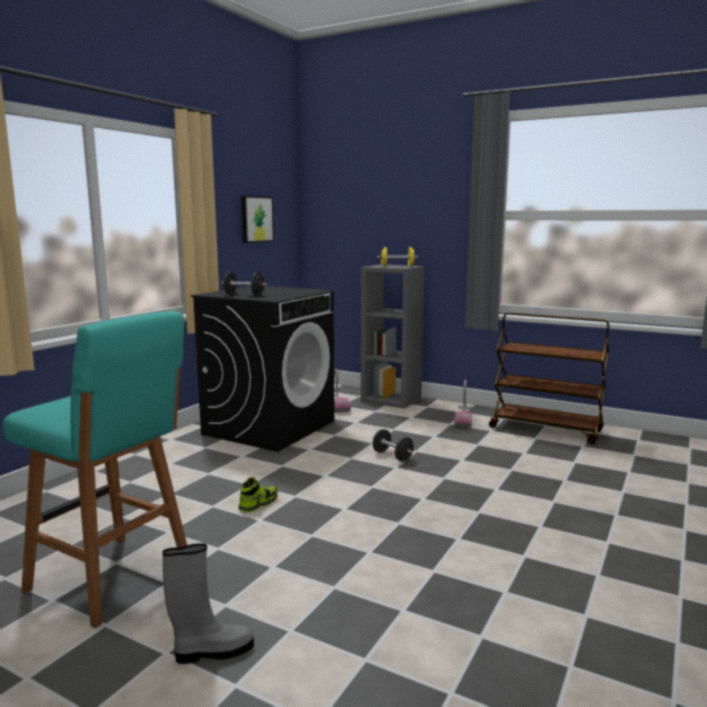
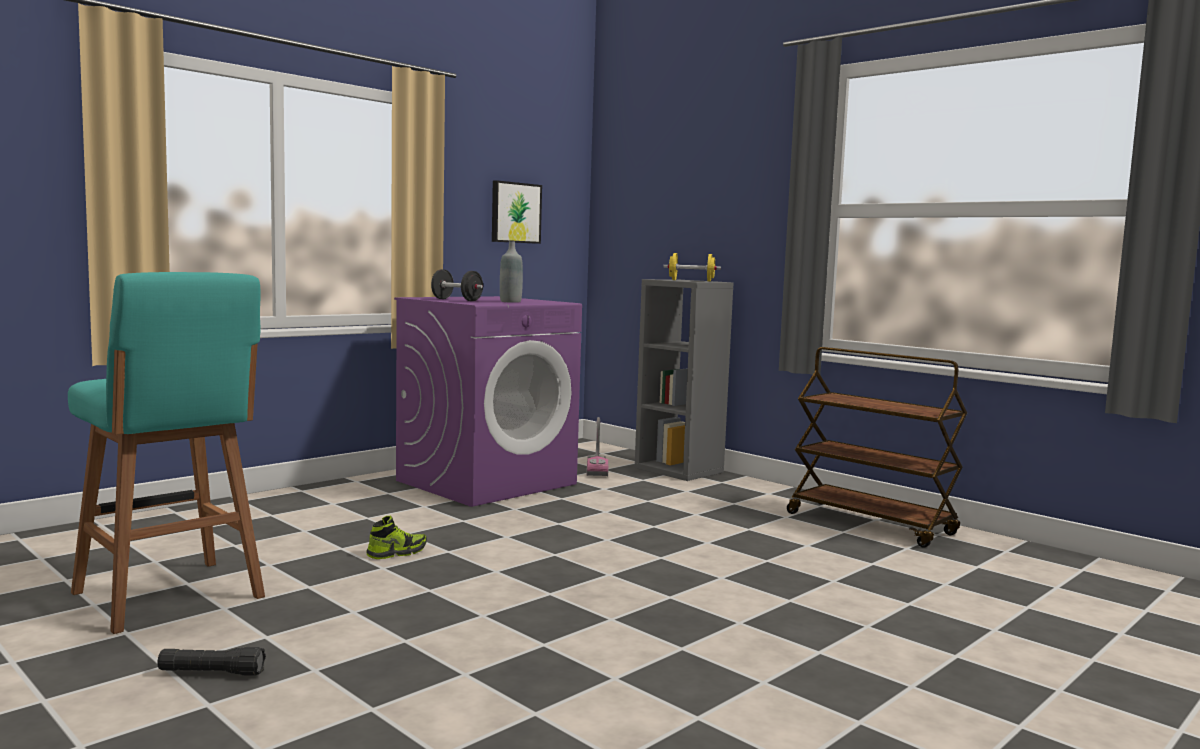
camera: 15 degrees right, 5 degrees down
(212, 651) = (211, 673): grey boot -> black flashlight
(269, 427) = (487, 482): black washing machine -> purple washing machine
(285, 293) = (510, 302): none -> grey bottle
(392, 456) = (615, 528): black dumbbell -> none
(464, 417) = (762, 498): vacuum cleaner -> none

